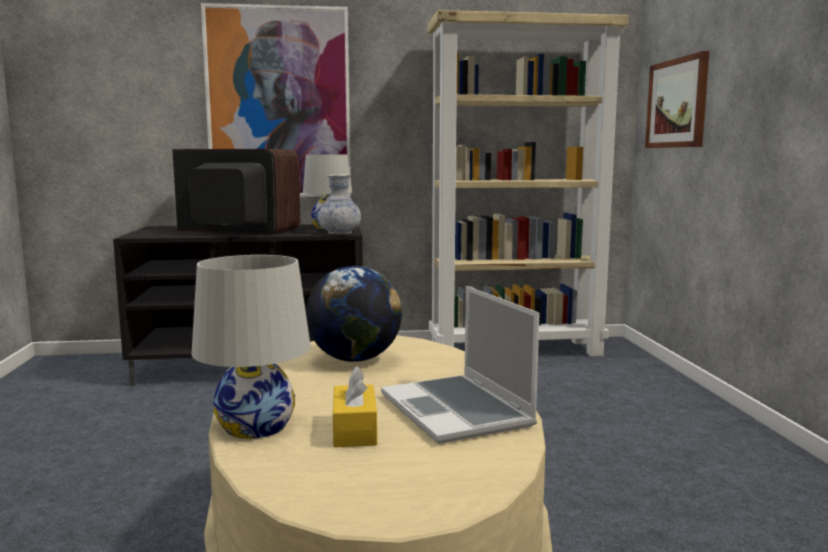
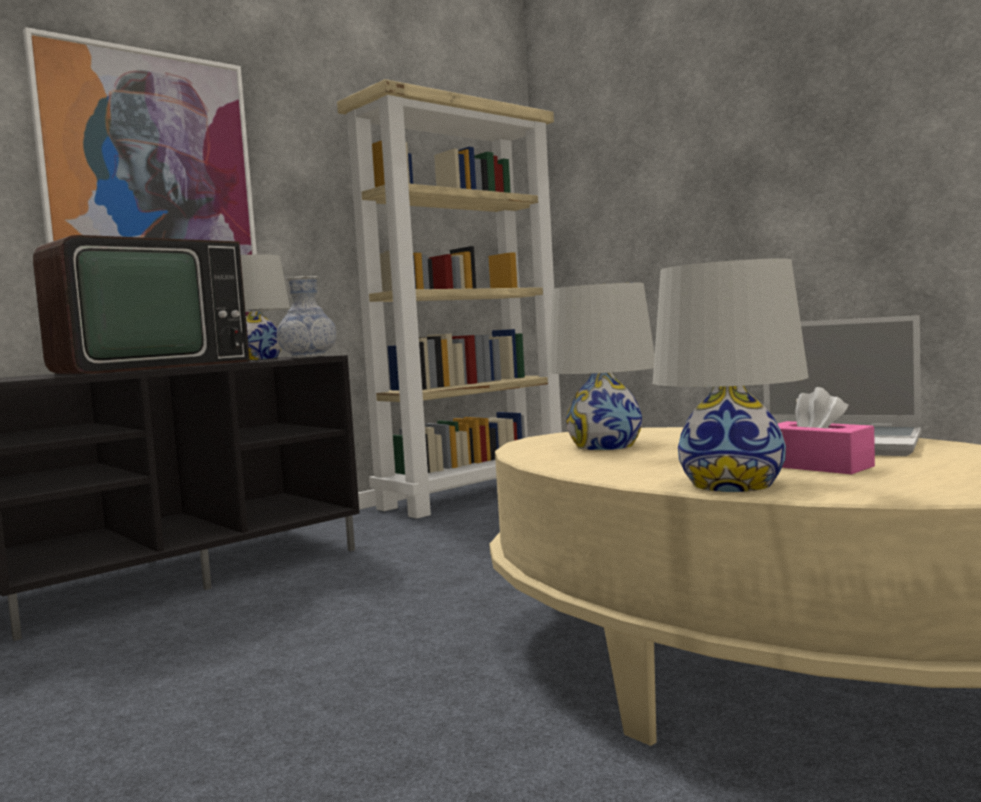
camera: 35 degrees left, 5 degrees down
(236, 231) = (145, 368): television -> television turned 150 degrees clockwise
(354, 359) = (604, 445): globe -> white table lamp
(354, 430) = (817, 466): yellow tissue box -> pink tissue box
(677, 103) = (604, 205): picture -> none

